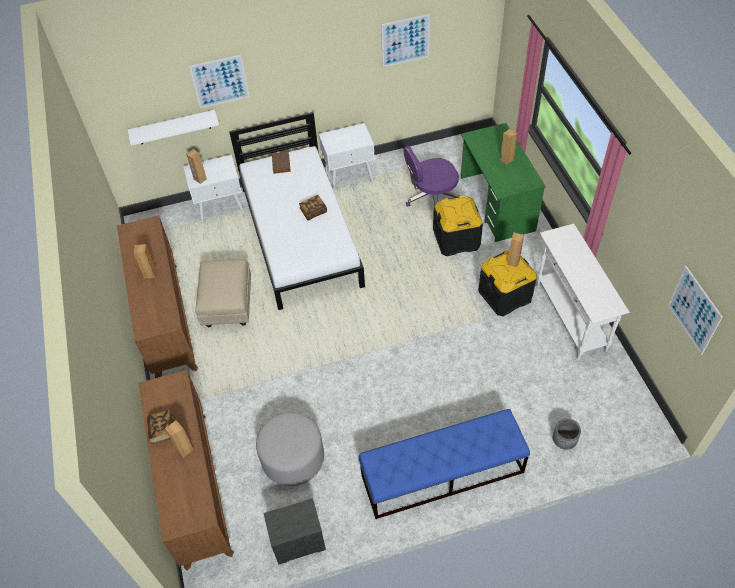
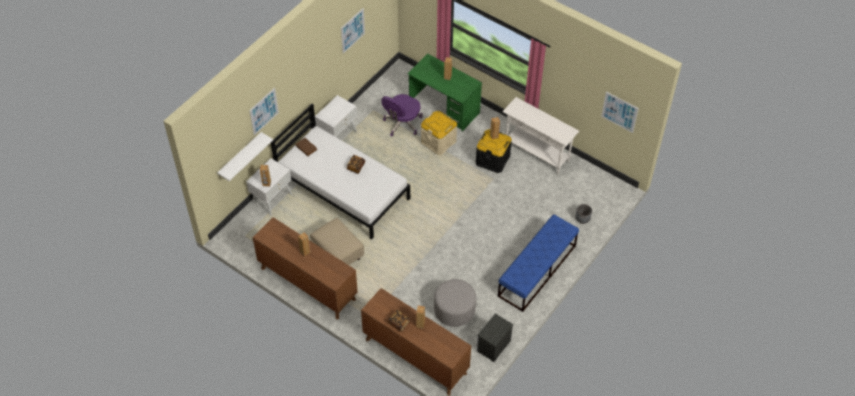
camera: 40 degrees left, 0 degrees up
(456, 239) = (438, 141): black storage box -> beige storage box

